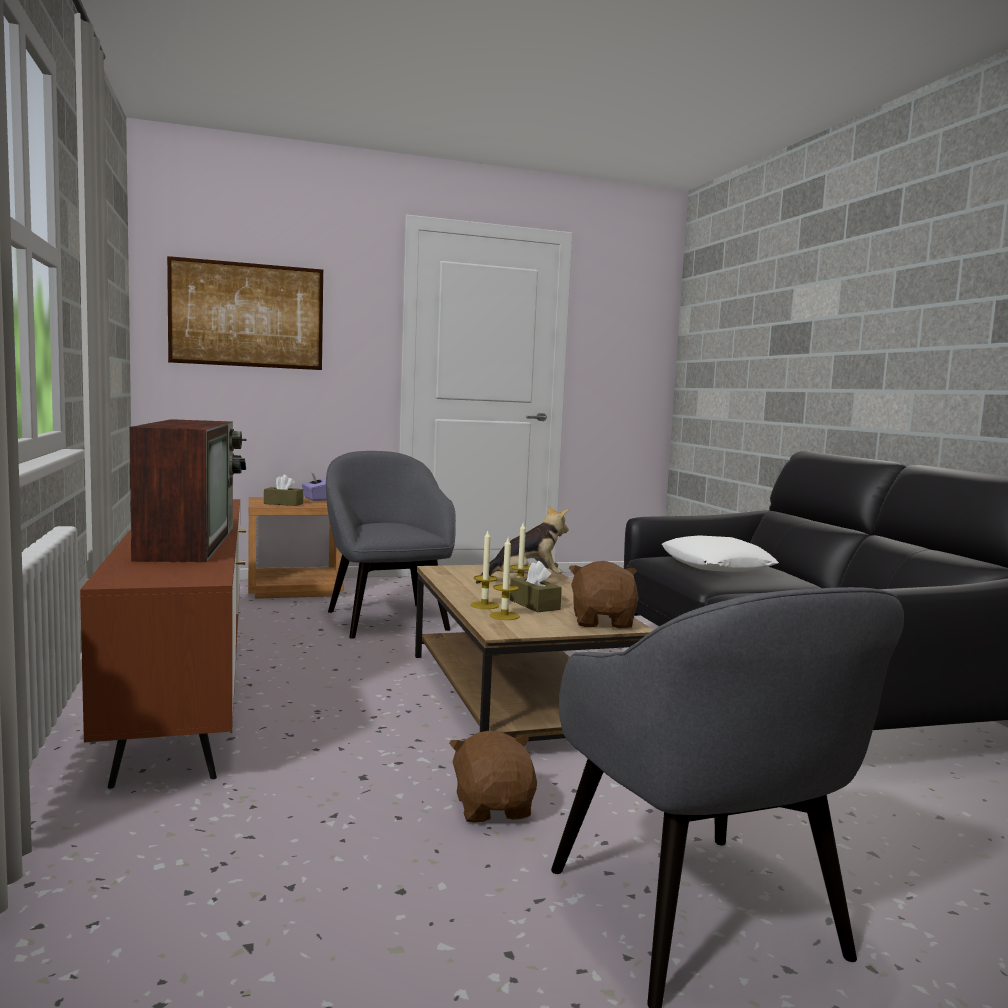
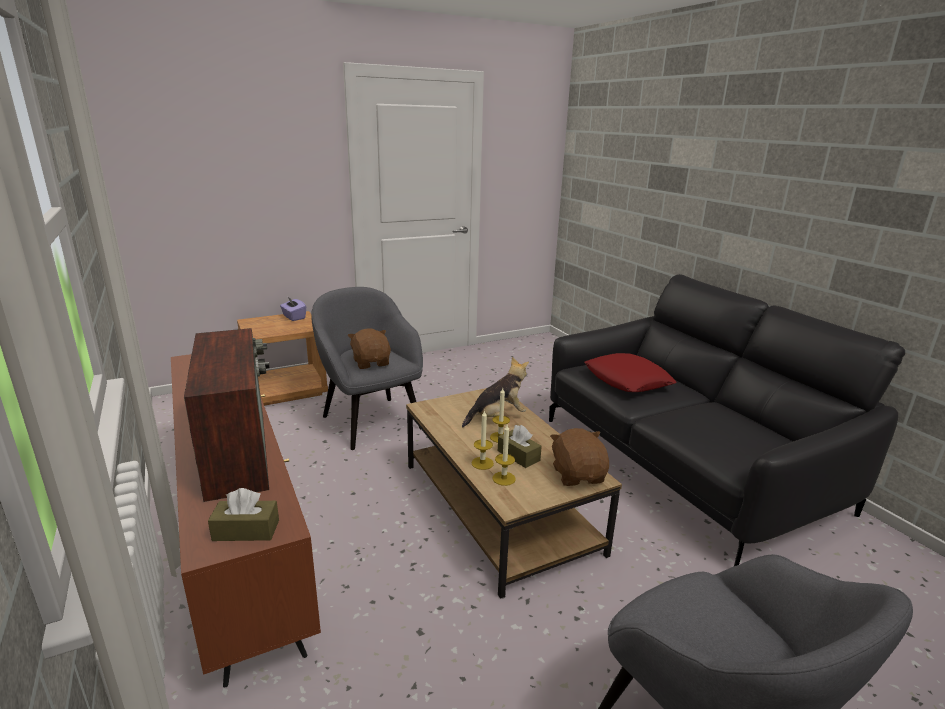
camera: 10 degrees left, 15 degrees up
(247, 315) = (212, 165): picture -> none
(283, 503) = (271, 329): brown tissue box -> brown tissue box (246, 530)
(493, 807) = (527, 652): brown plush toy -> brown plush toy (371, 362)
(716, 565) = (627, 380): white pillow -> red pillow

